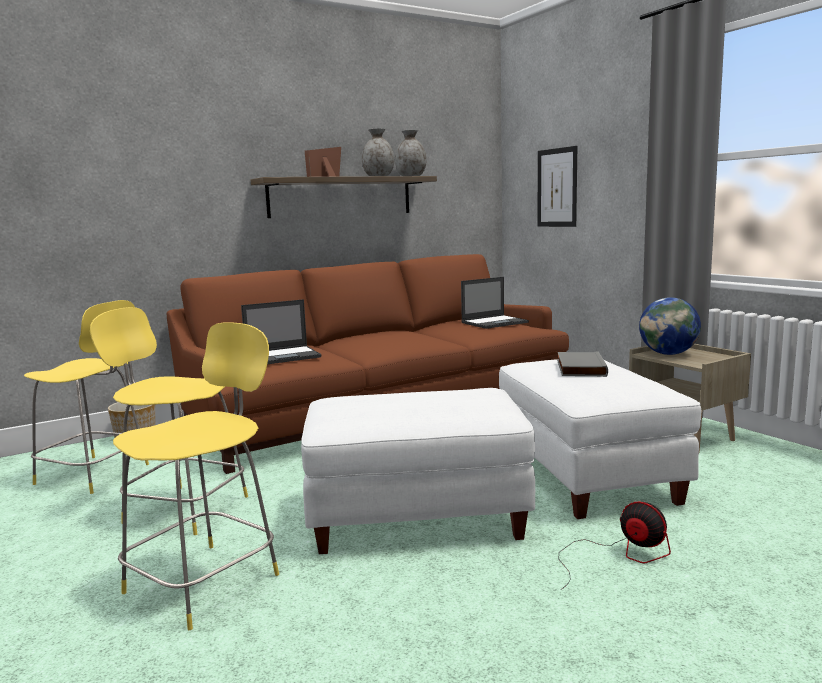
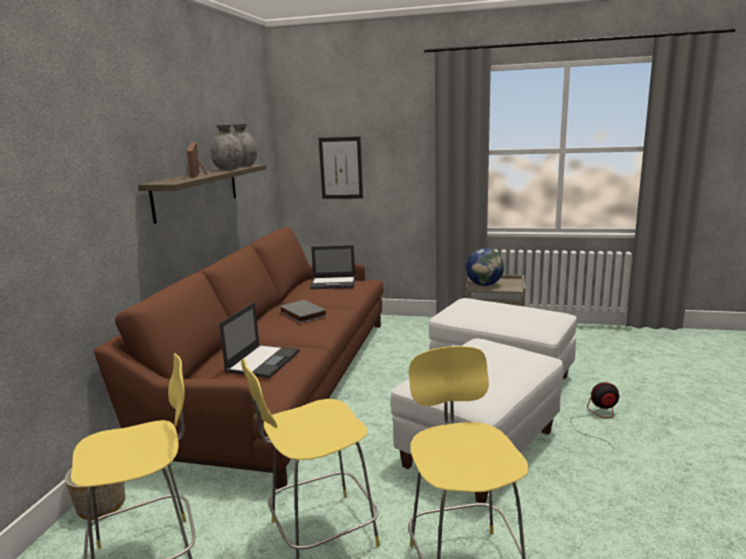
camera: 45 degrees left, 5 degrees up
(495, 322) = (334, 283): laptop -> laptop turned 75 degrees clockwise
(579, 368) = (487, 309): grey book -> grey book (301, 314)

